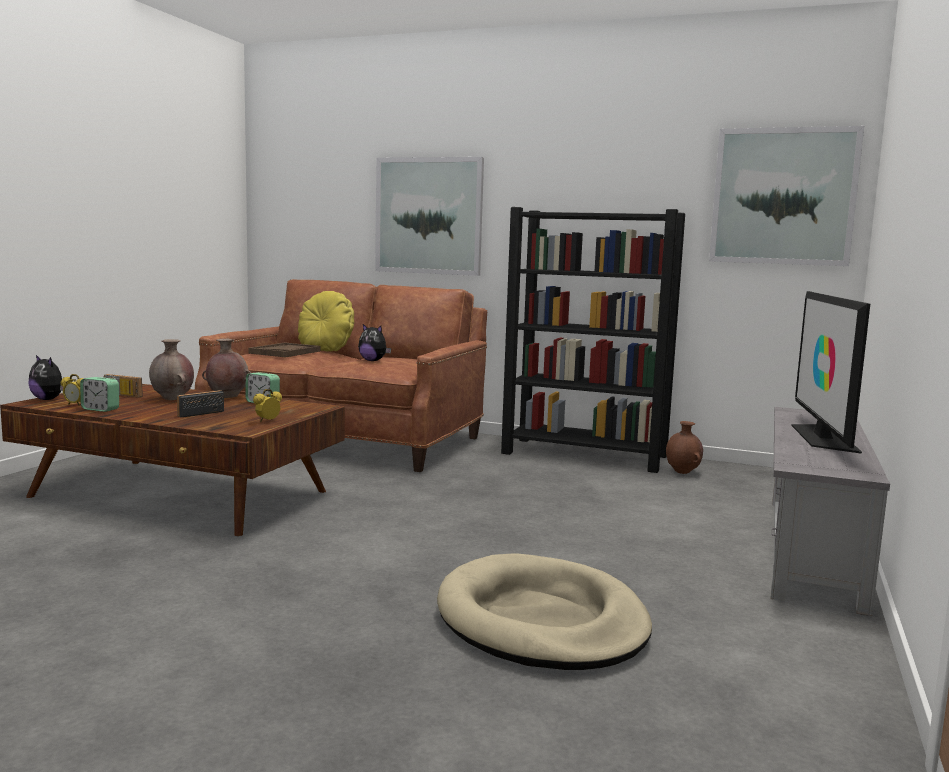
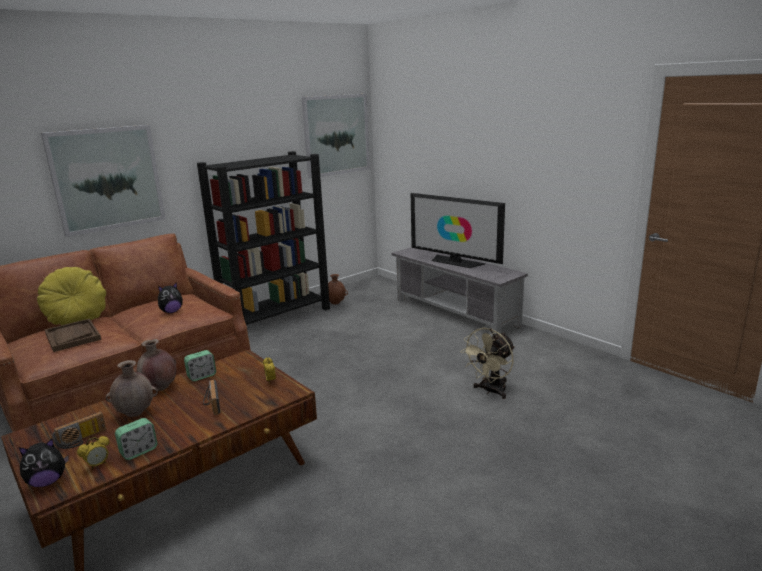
camera: 60 degrees left, 10 degrees up
(541, 620) = (490, 391): beige dog bed -> beige fan

